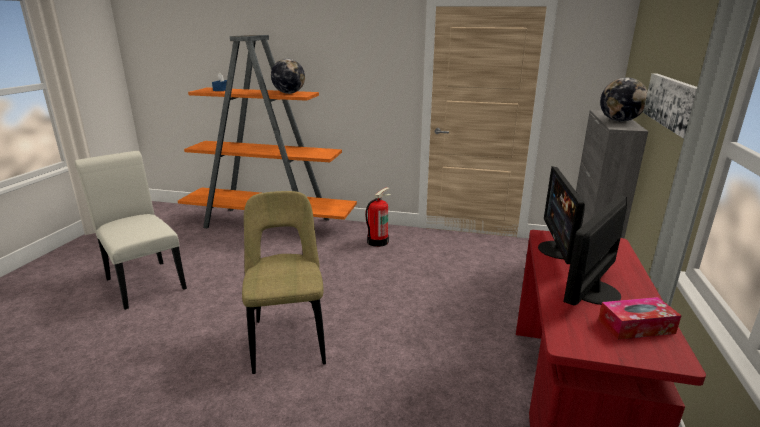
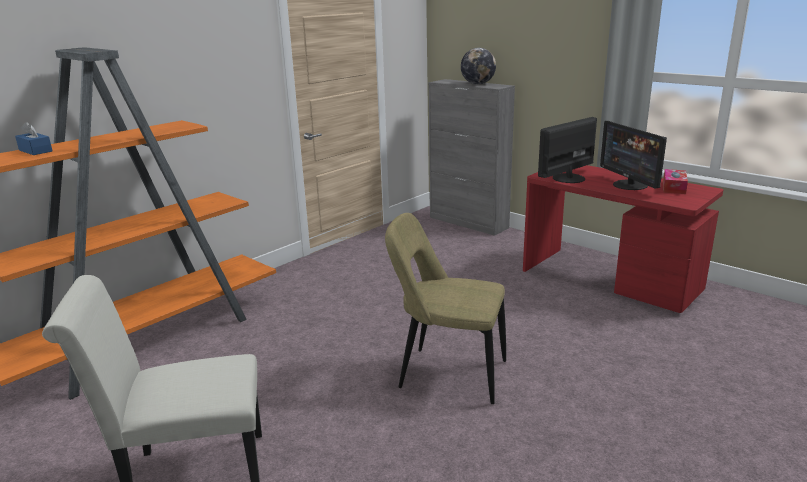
camera: 60 degrees left, 0 degrees up
(289, 93) = (161, 129): globe -> none
(377, 241) = (305, 284): fire extinguisher -> none
(559, 250) = (567, 178): monitor -> monitor turned 105 degrees clockwise
(672, 102) = (543, 59): picture -> none

